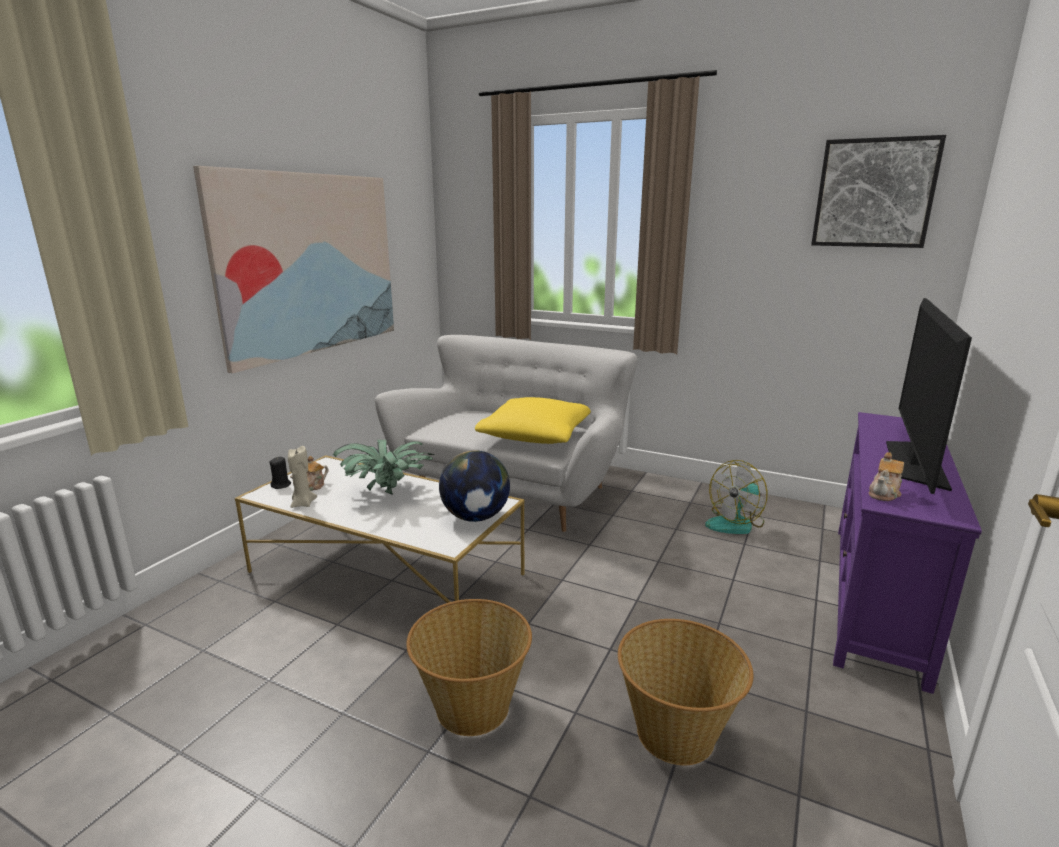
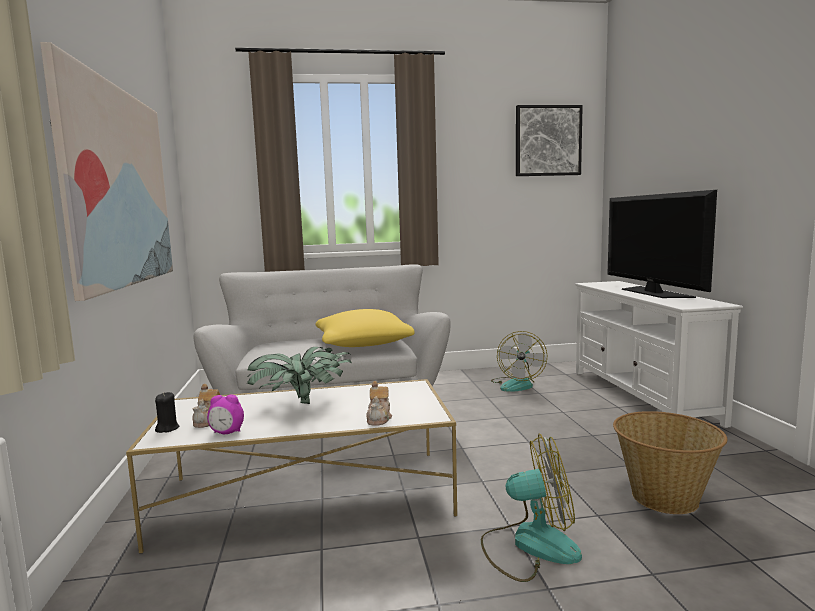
camera: 35 degrees left, 10 degrees down
(303, 504) = (227, 433): beige candle -> alarm clock
(472, 706) = (529, 545): basket -> fan
(475, 517) = (414, 396): globe -> none
(877, 597) = (641, 396): purple tv stand -> white tv stand
(884, 493) = (675, 303): teapot -> teapot (379, 418)

